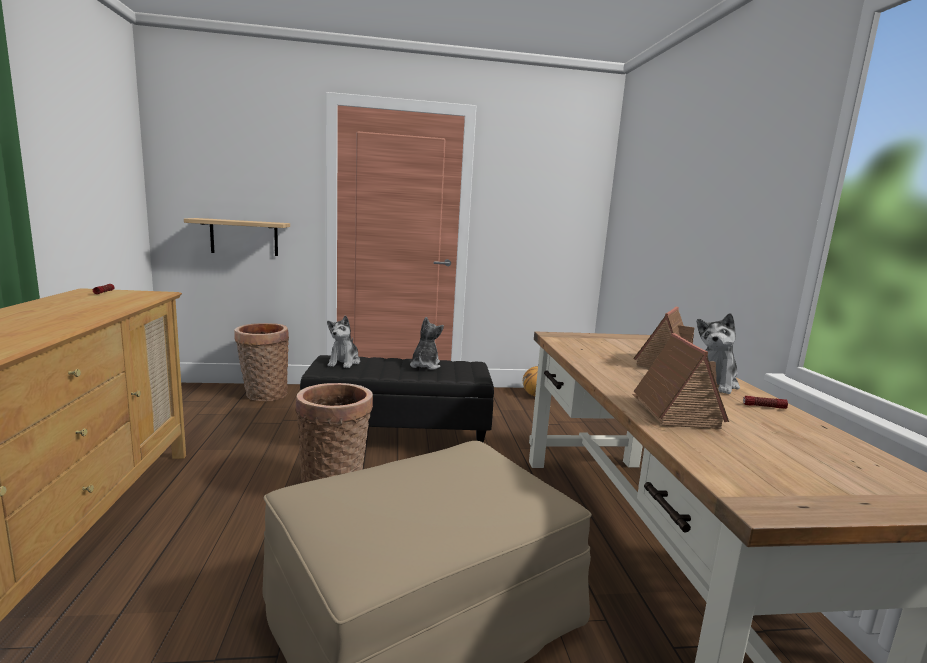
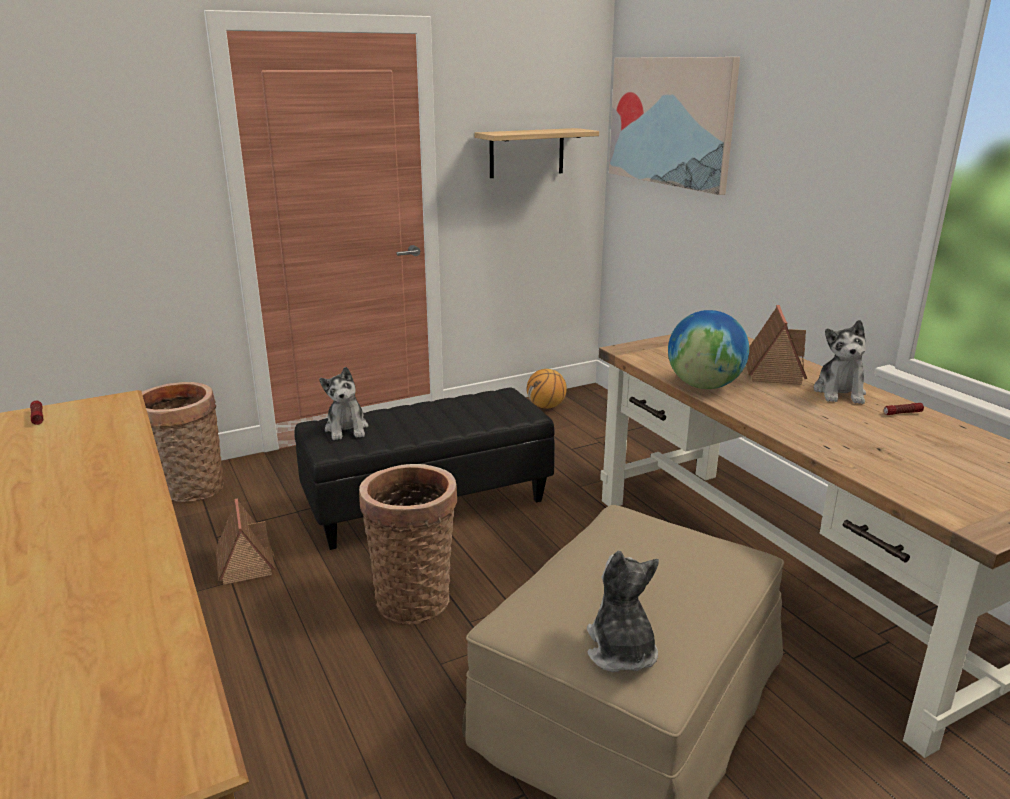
camera: 20 degrees left, 10 degrees up
(244, 237) = (105, 259): shelf -> shelf (526, 153)
(425, 365) = (451, 410): plush toy -> plush toy (621, 651)
(589, 361) = (704, 386): none -> globe
(644, 182) = (670, 121): none -> picture
(674, 411) = (841, 440): toy house -> toy house (245, 562)

